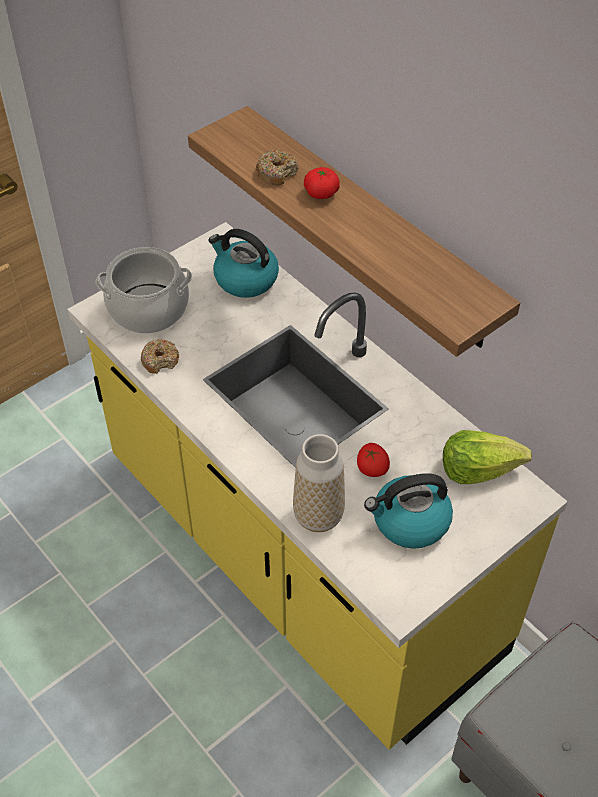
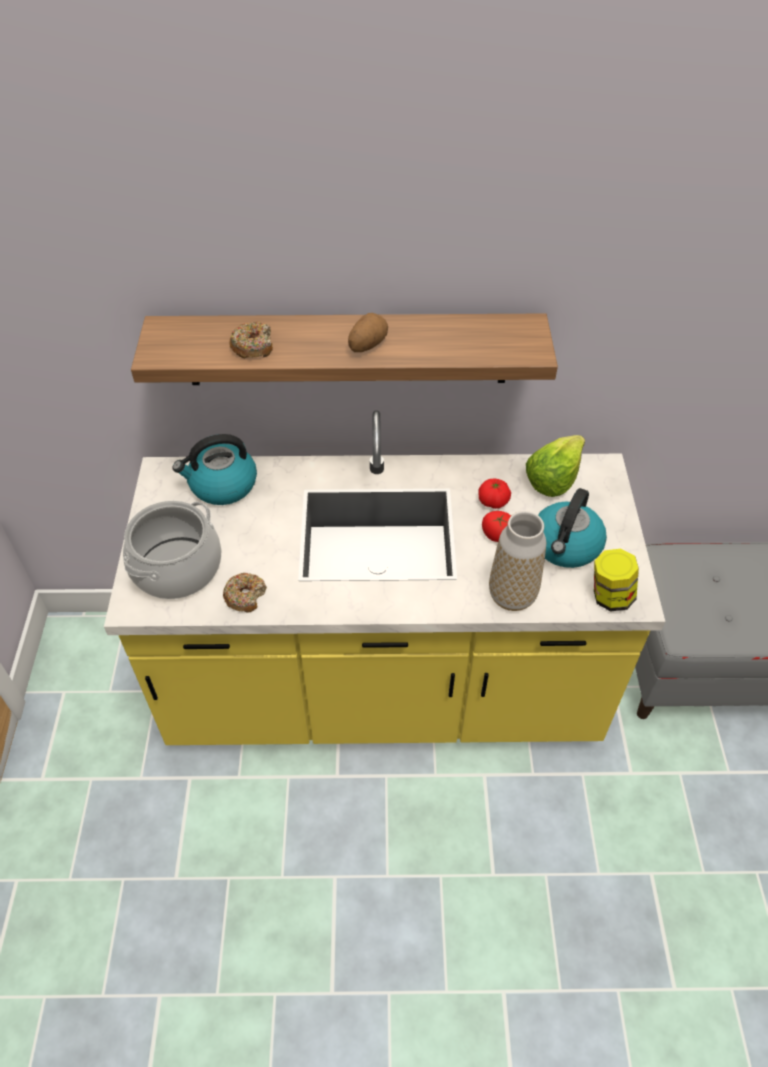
camera: 50 degrees left, 0 degrees up
(321, 193) = (310, 337): tomato -> tomato (493, 501)
(349, 226) = (367, 345): none -> potato
(386, 584) = (609, 596): none -> jar

